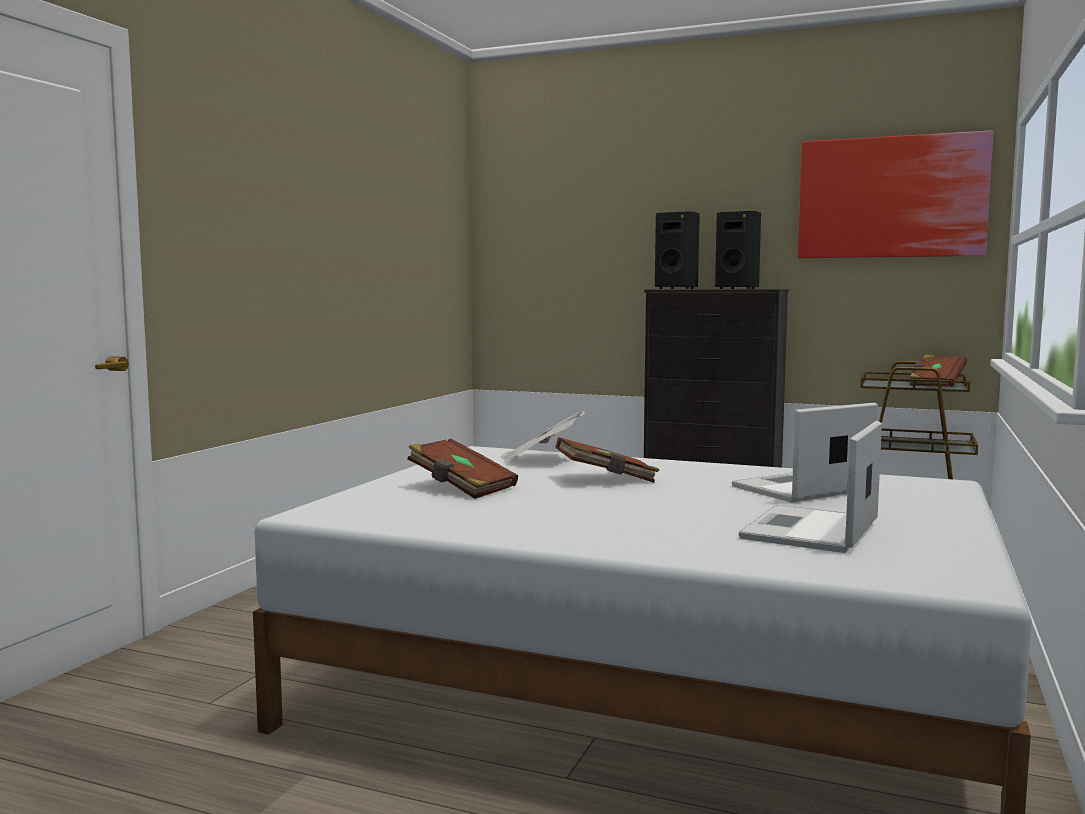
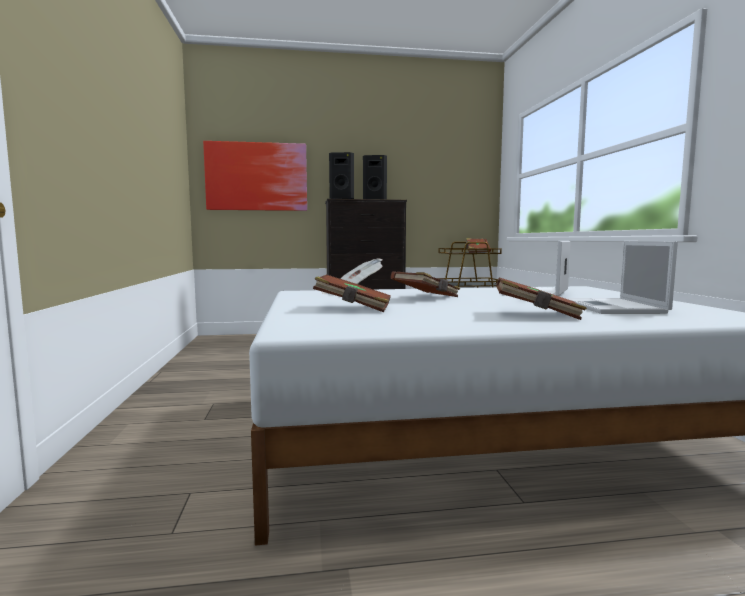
camera: 30 degrees left, 0 degrees up
(643, 528) = (537, 315): none -> brown book
(891, 197) = (447, 155): picture -> picture (256, 177)

